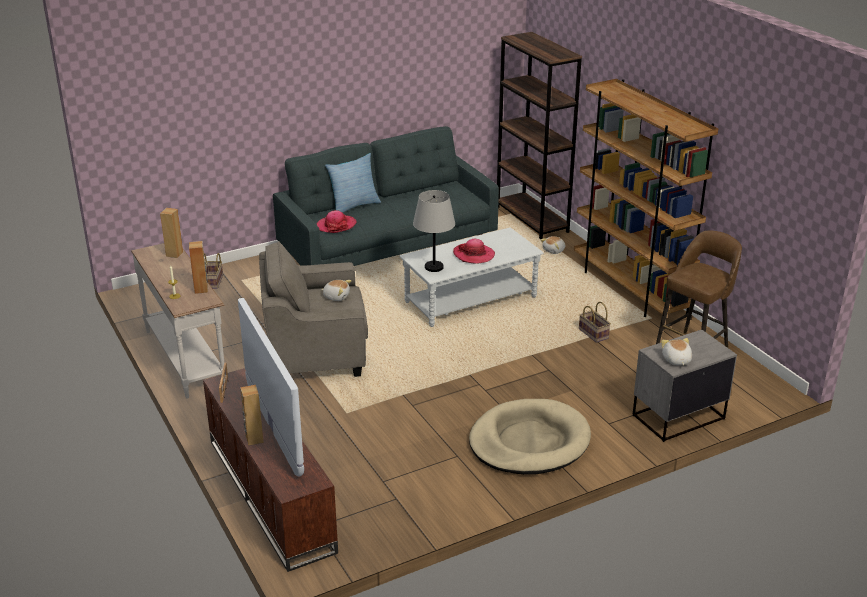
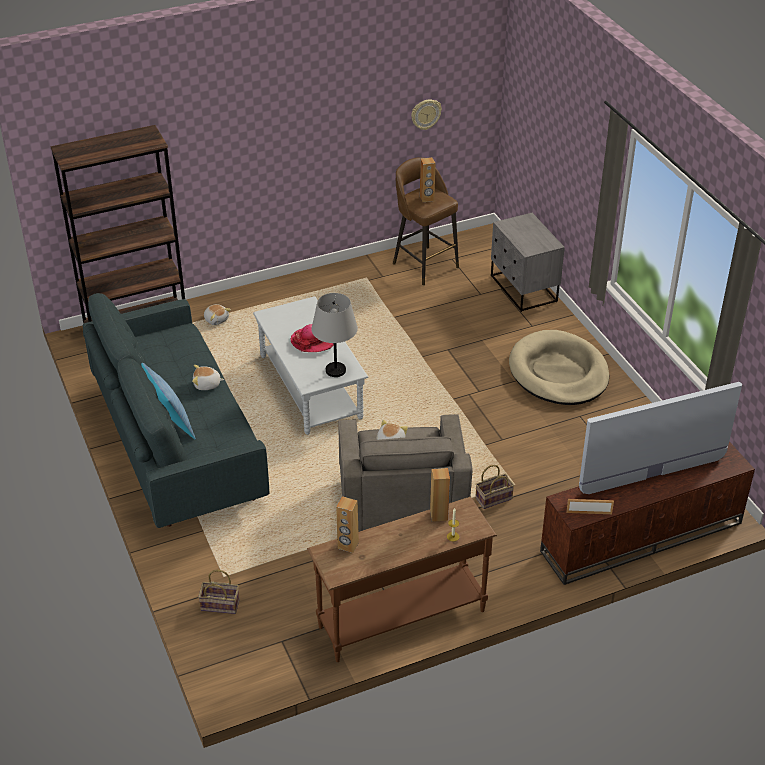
camera: 85 degrees left, 10 degrees up
(186, 358) = (401, 617): white console table -> brown console table
(254, 439) = (668, 488): brown speaker -> brown speaker (427, 198)
(336, 225) = (223, 438): hat -> none
(594, 334) = (389, 315): basket -> basket (494, 497)
(630, 290) = (311, 282): brown bookcase -> none
(676, 360) = (541, 241): plush toy -> plush toy (207, 385)
(763, 201) = (425, 114): none -> wall clock

